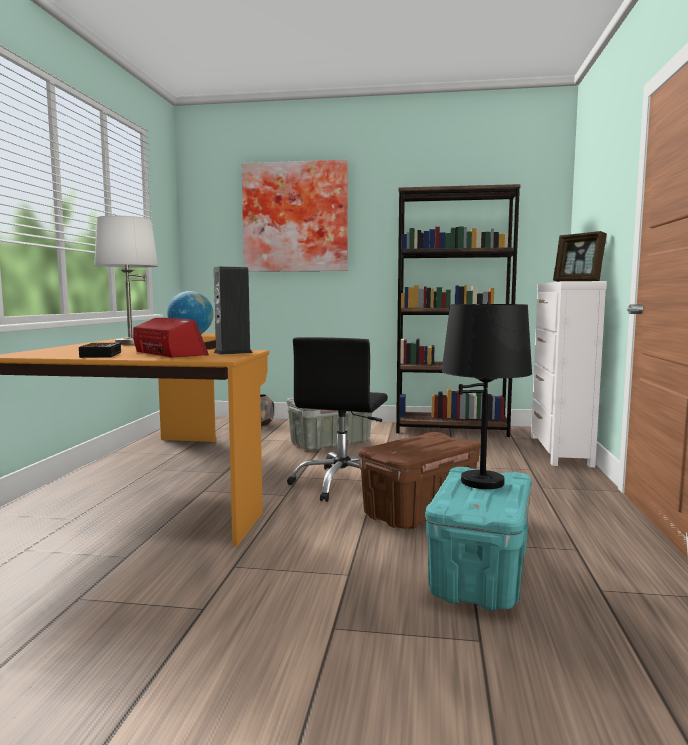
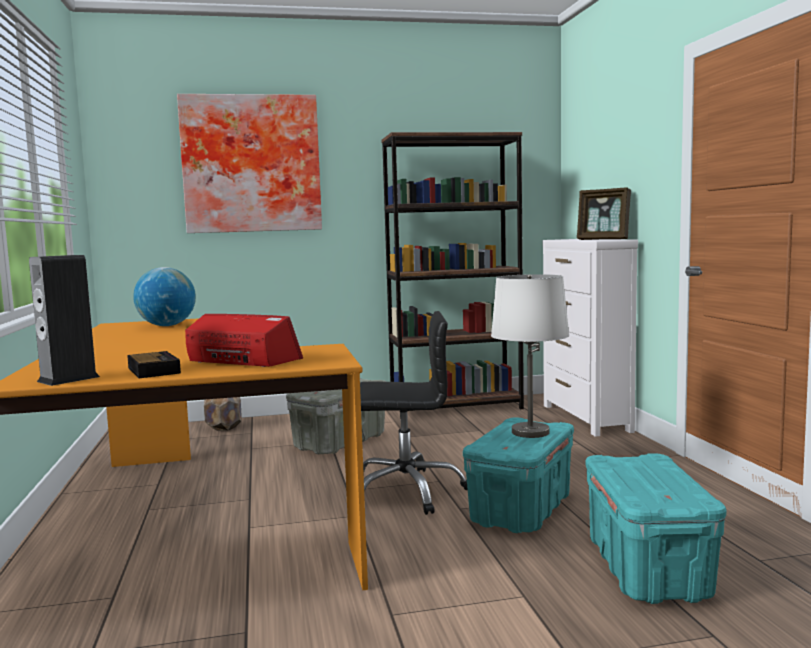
camera: 20 degrees left, 0 degrees up
(130, 343) = (127, 346): white table lamp -> white table lamp (531, 432)
(233, 352) = (315, 351): speaker -> speaker (68, 379)
(342, 484) = (406, 491): black office chair -> black office chair turned 90 degrees counterclockwise
(419, 511) = (521, 510): brown storage box -> turquoise storage box
(482, 482) = (639, 469): black table lamp -> none

